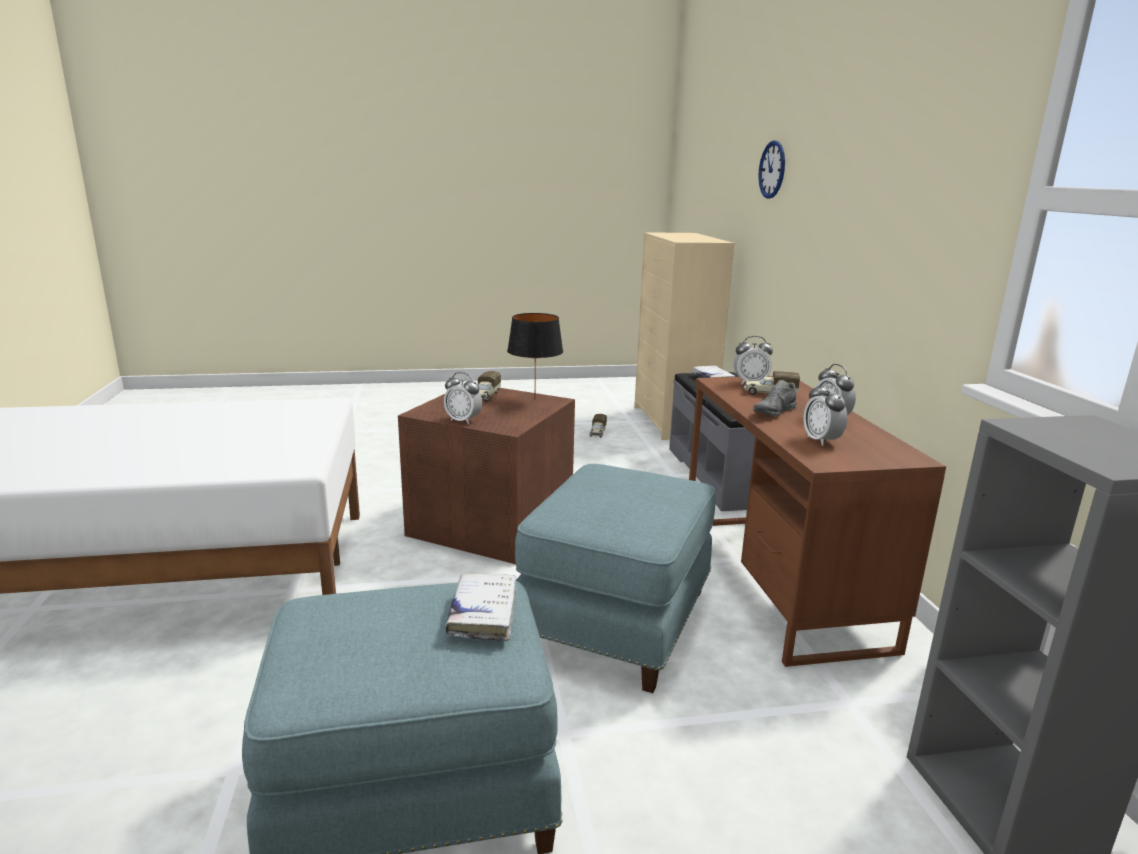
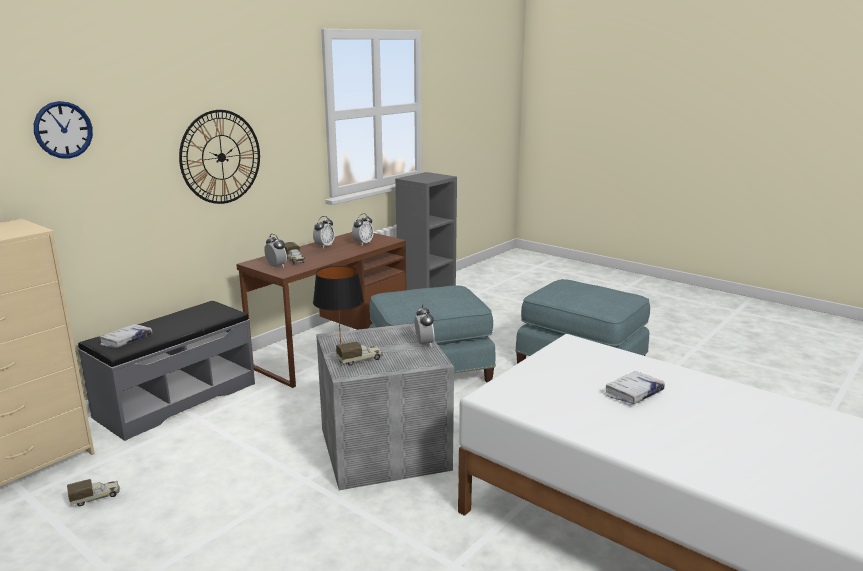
camera: 130 degrees left, 0 degrees up
(483, 614) = (556, 288): white book -> white book (633, 393)
(494, 522) = (382, 448): brown storage box -> grey storage box
(774, 412) = (331, 254): grey shoe -> none
(858, 233) = (221, 157): none -> wall clock

